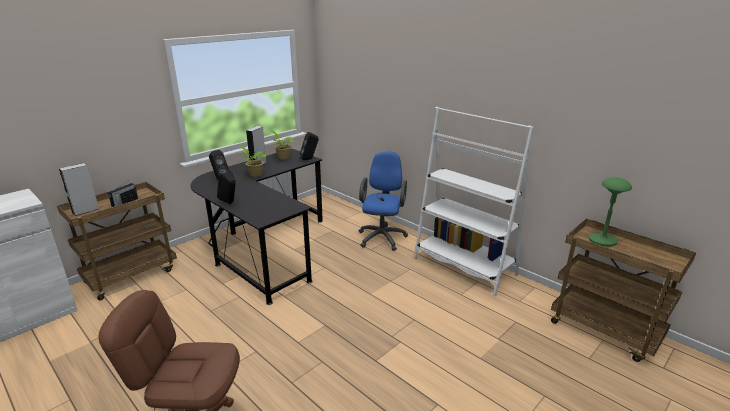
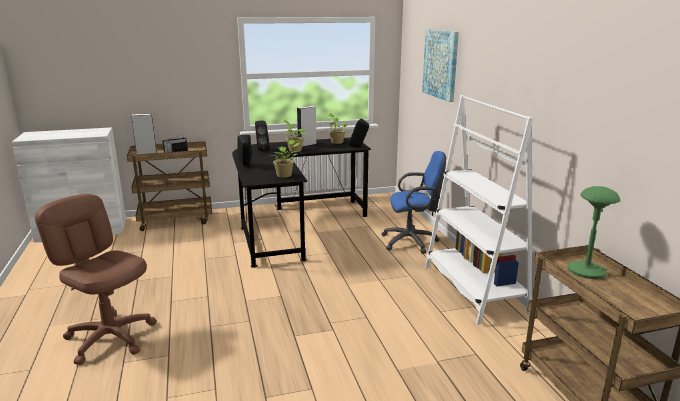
camera: 30 degrees right, 5 degrees down
(284, 206) = (285, 175): none -> potted plant
(381, 75) = (441, 64): none -> picture
(382, 236) = (412, 242): blue office chair -> blue office chair turned 45 degrees clockwise

